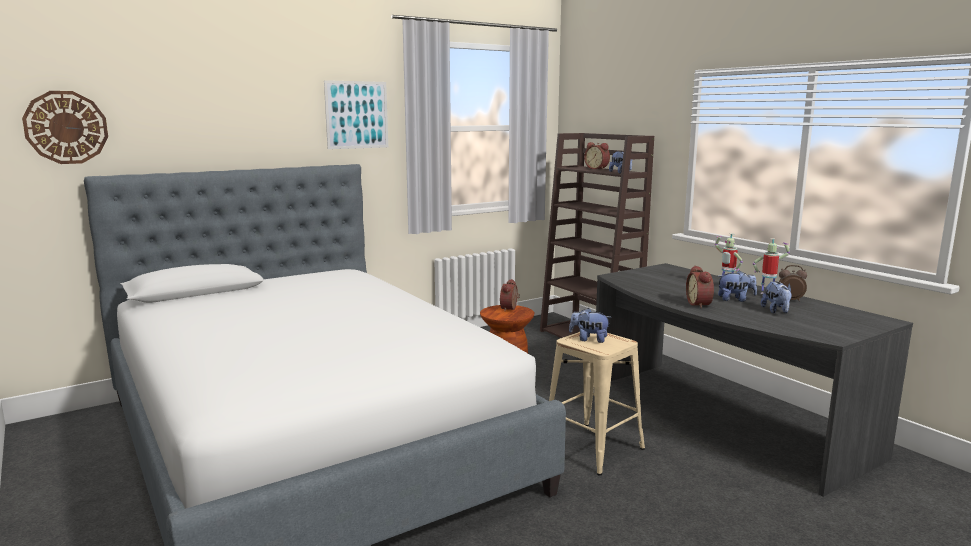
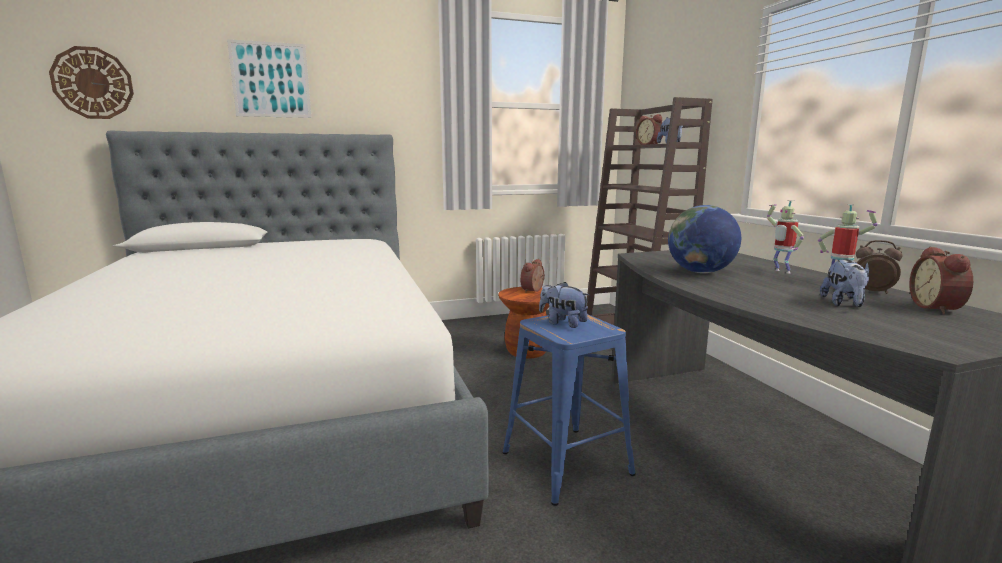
camera: 15 degrees right, 0 degrees up
(357, 115) = (391, 85): picture -> picture (271, 80)
(591, 448) = (565, 463): beige stool -> blue stool
(673, 291) = (700, 272): none -> globe
(700, 304) = (727, 288): alarm clock -> alarm clock (938, 308)
(735, 299) = (784, 286): plush toy -> none

